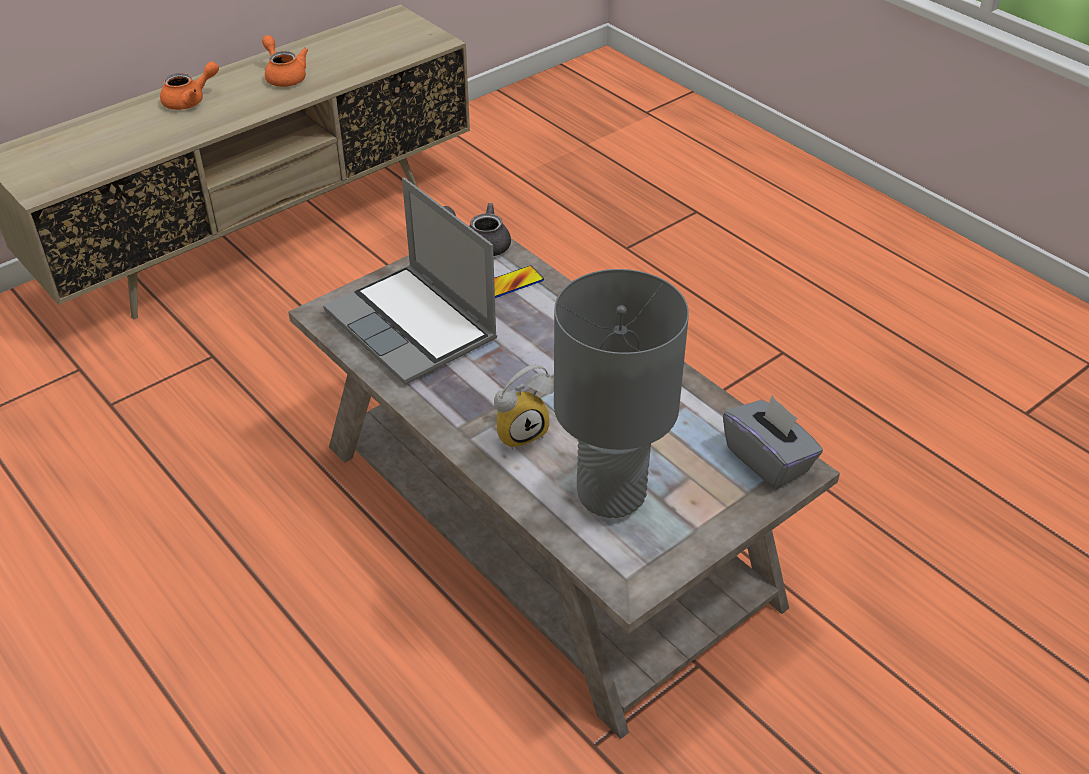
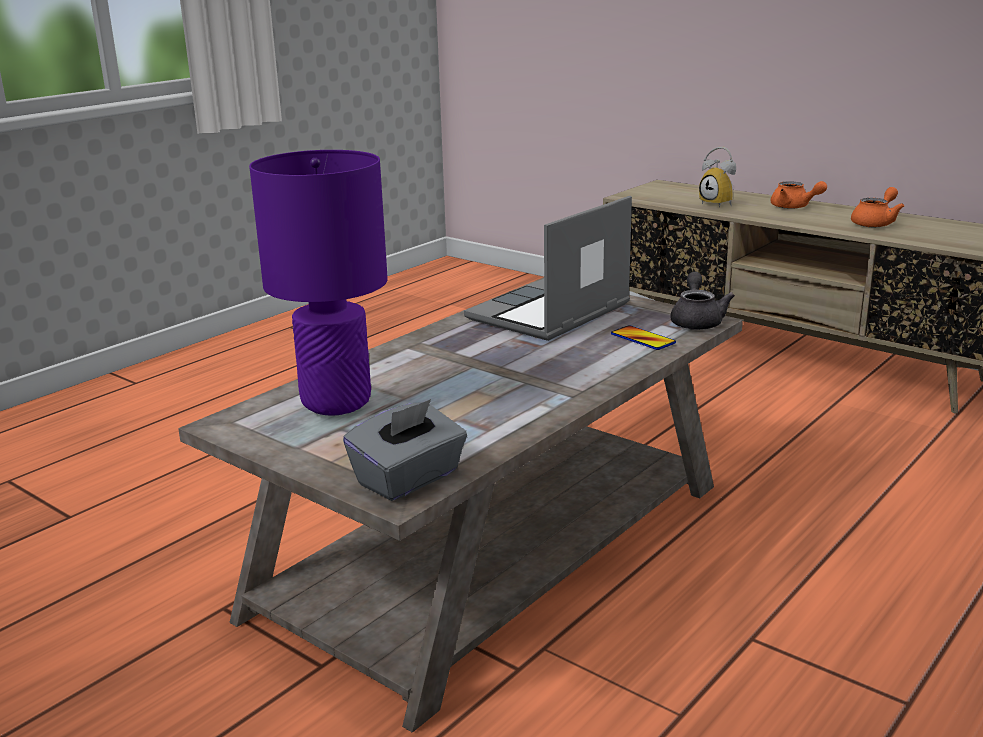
camera: 80 degrees right, 20 degrees down
(520, 430) = (423, 364): alarm clock -> alarm clock (720, 204)
(610, 500) = (335, 407): grey table lamp -> purple table lamp

